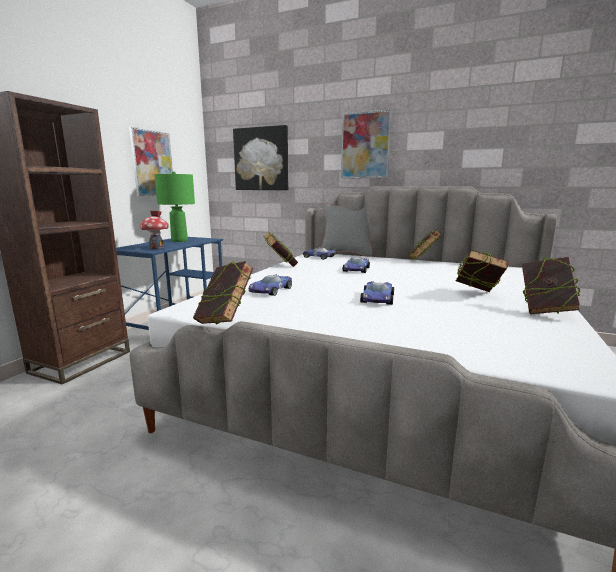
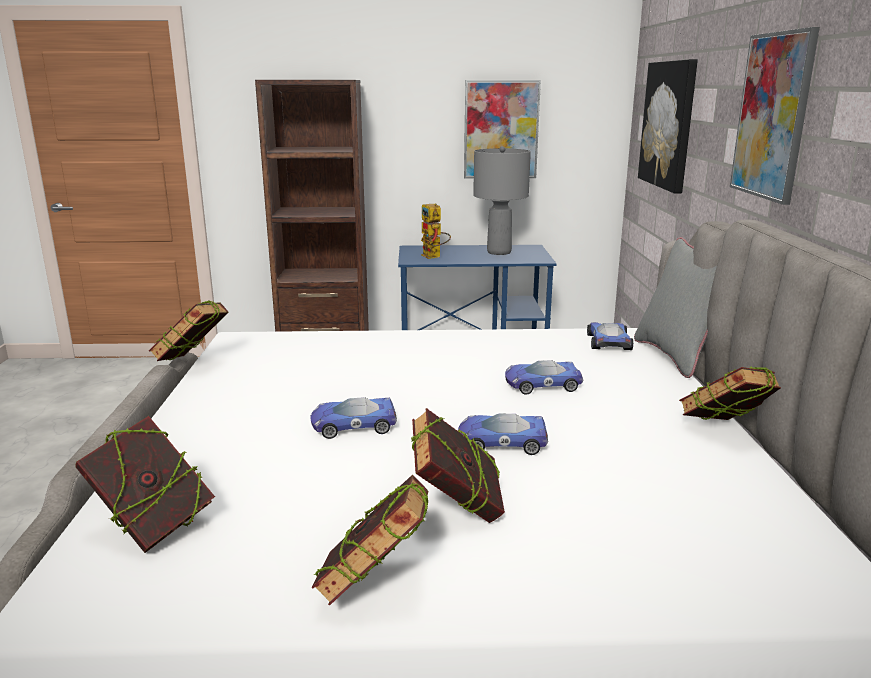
camera: 65 degrees right, 5 degrees up
(156, 247) = (434, 257): toy house -> toy robot
(179, 241) = (498, 252): green table lamp -> grey table lamp
(270, 290) = (346, 356): toy car -> toy car (501, 441)
(281, 266) = (496, 333): book -> book (153, 528)

